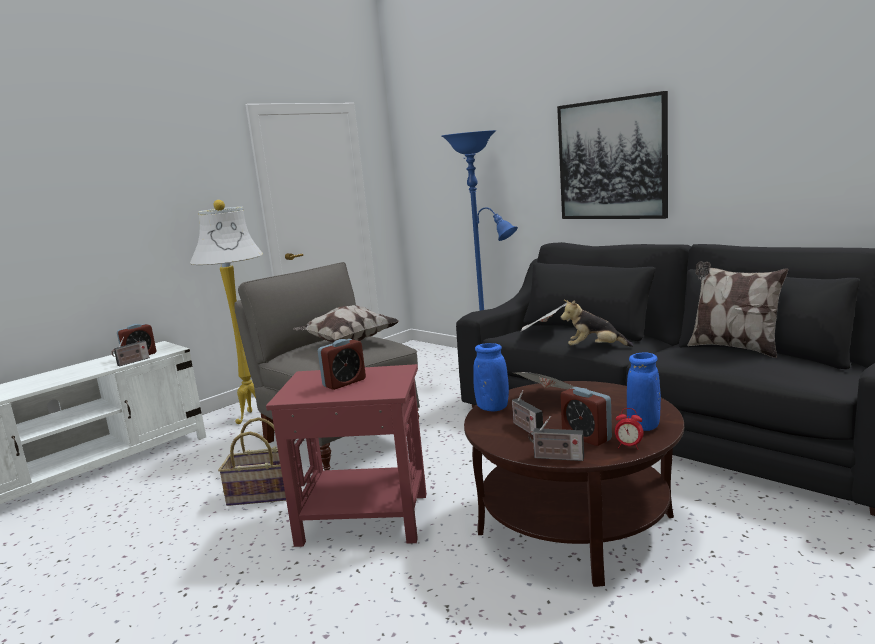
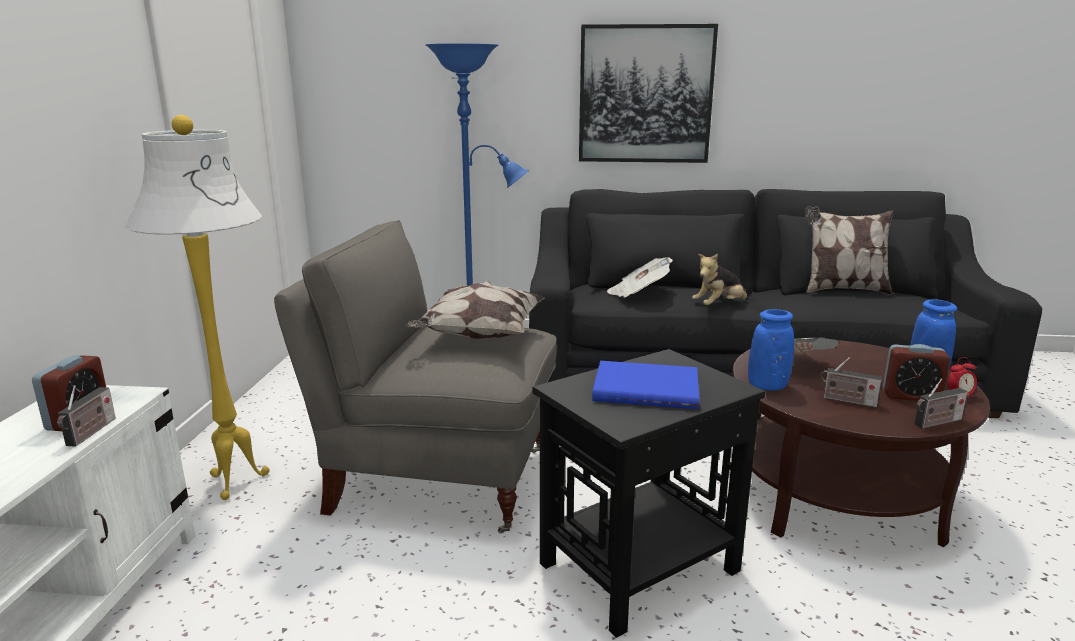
camera: 40 degrees left, 5 degrees up
(262, 495) = (451, 588): basket -> none
(344, 383) = (646, 388): alarm clock -> blue book
(364, 518) = (638, 566): red side table -> black side table

